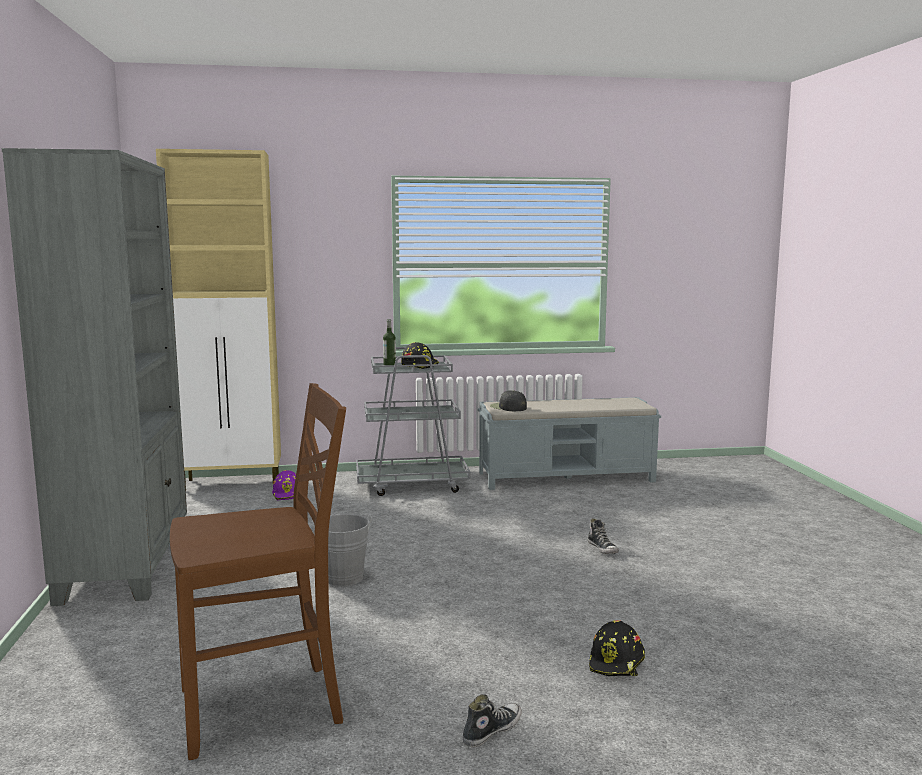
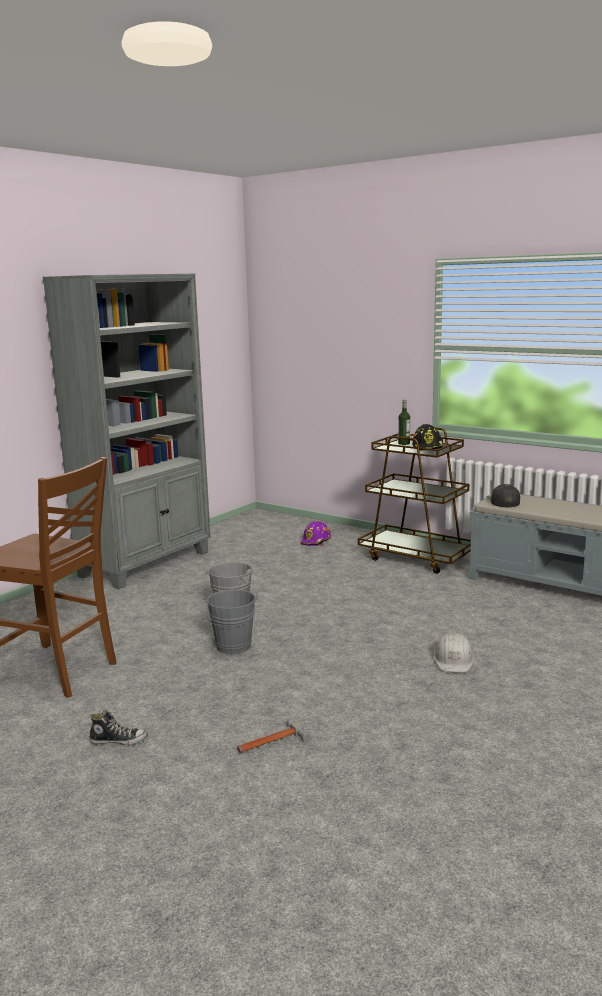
camera: 45 degrees right, 5 degrees up
(233, 483) = (298, 524): beige cabinet -> none
(412, 484) = (416, 557): grey cart -> brown cart
(414, 606) = (233, 648): none -> grey bucket
(603, 549) = (453, 660): shoe -> white hard hat
(617, 662) = (271, 743): black hard hat -> hammer

